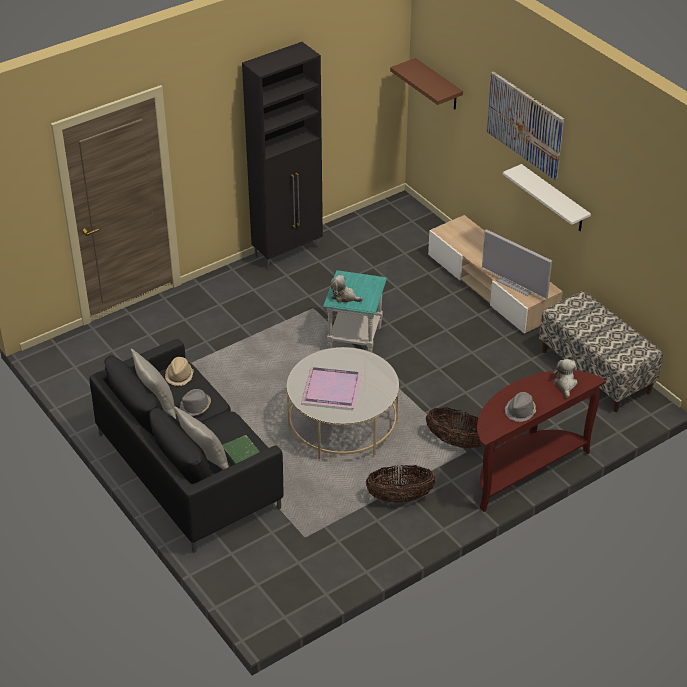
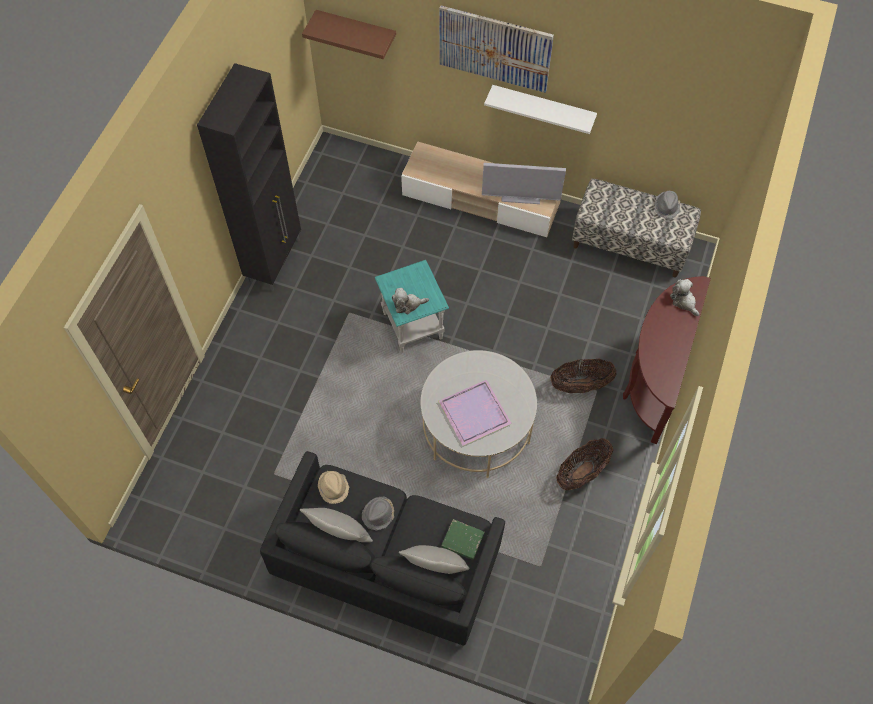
camera: 35 degrees left, 20 degrees up
(520, 411) = (673, 353): grey hat -> grey hat (666, 207)

